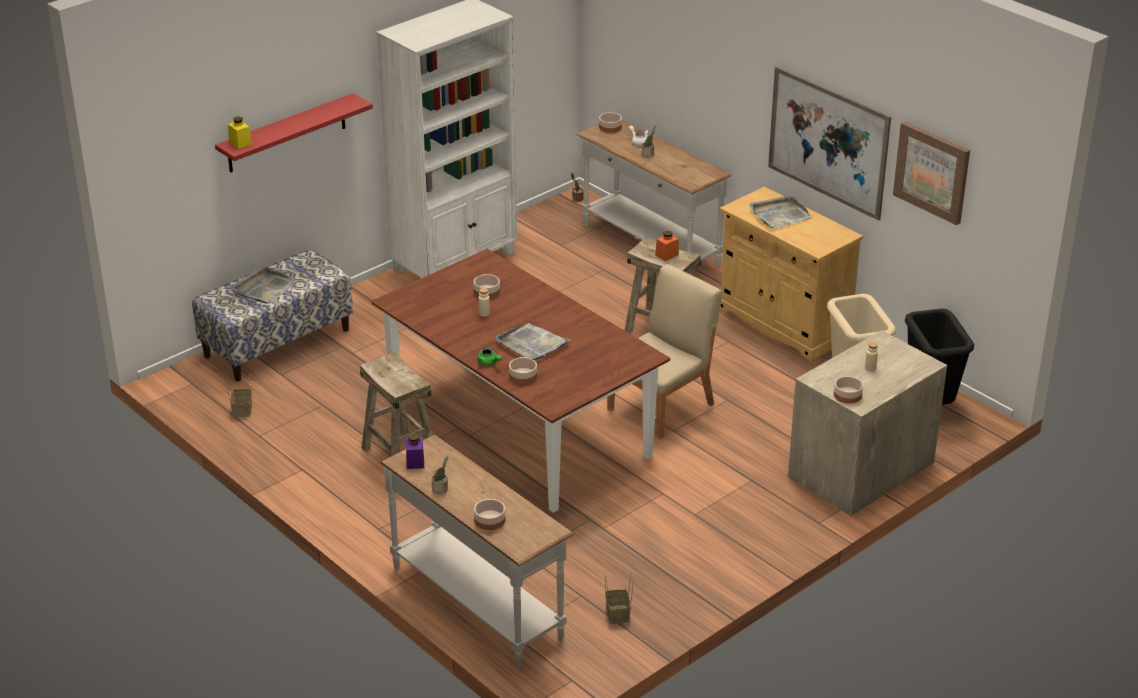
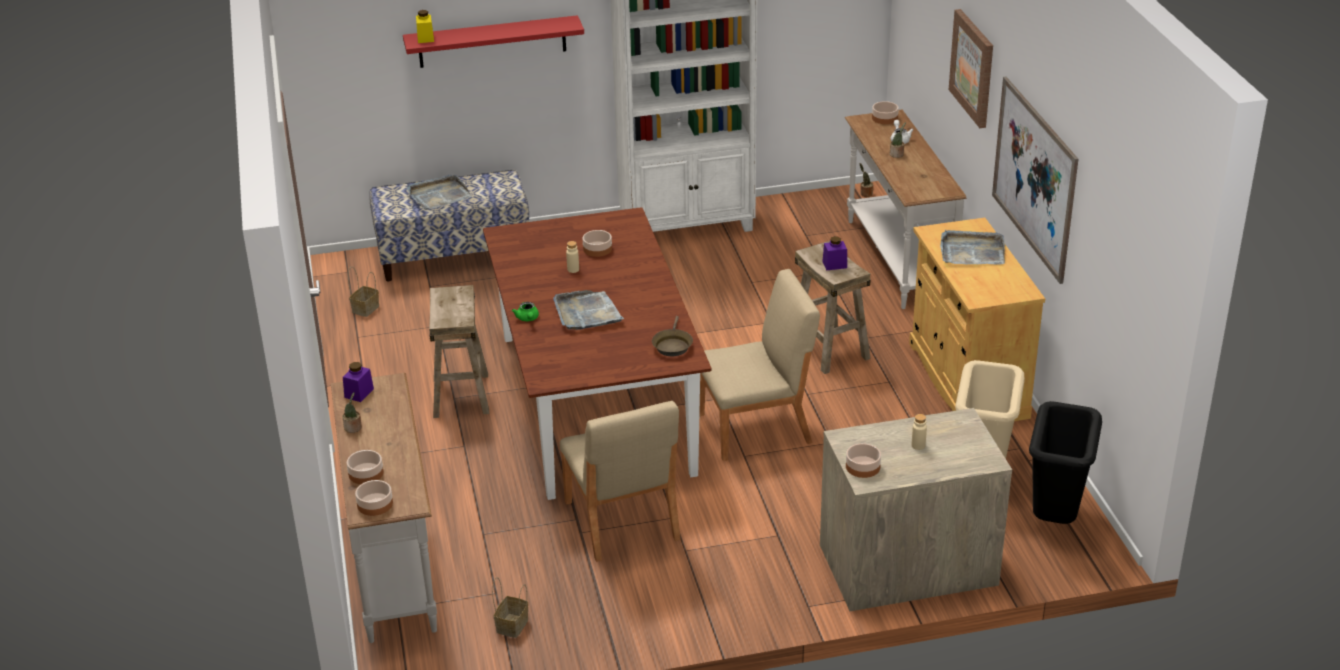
camera: 30 degrees right, 0 degrees up
(522, 375) = (546, 341): bowl -> bowl (375, 504)
(624, 349) = (672, 345): none -> brown frying pan
(626, 509) = (621, 521): none -> beige chair
(667, 255) = (834, 264): orange jar -> purple jar
(932, 172) = (1102, 236): picture -> picture (973, 67)

